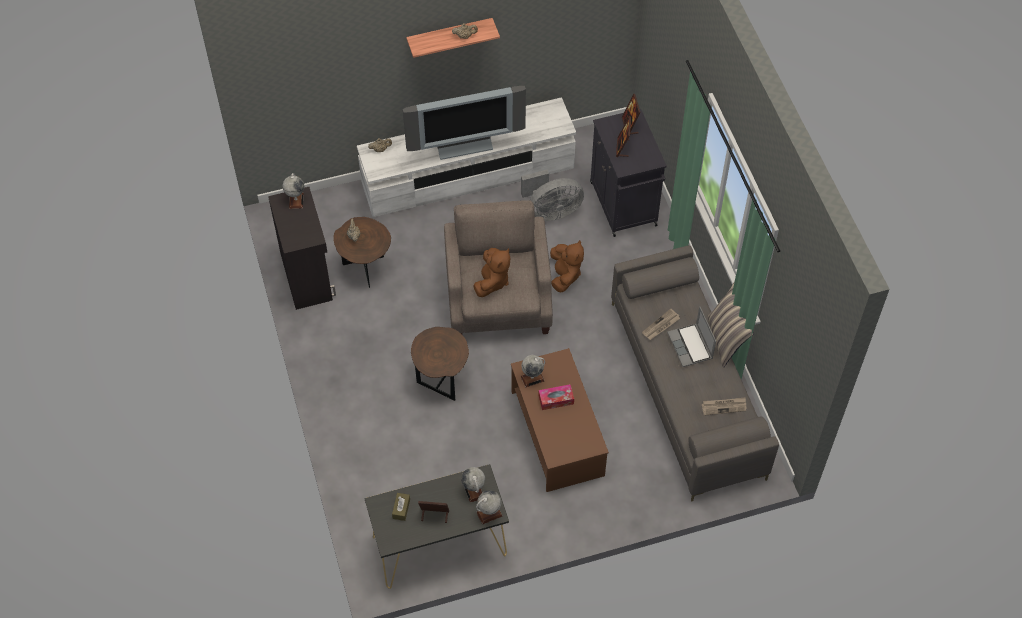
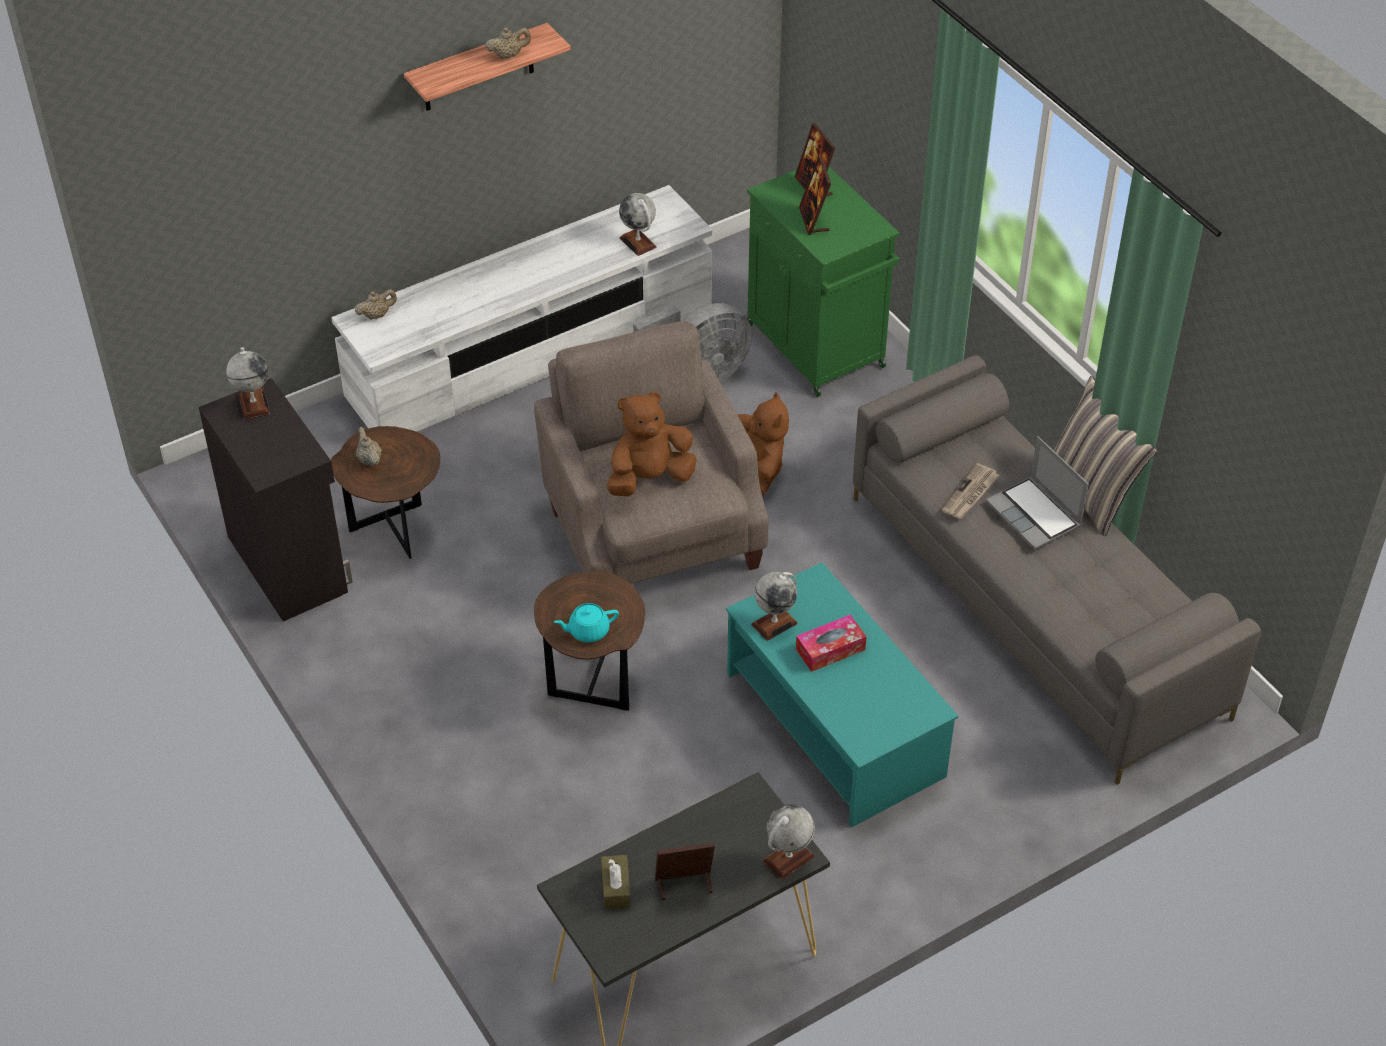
camera: 15 degrees left, 10 degrees down
(435, 361) = (588, 631): none -> turquoise teapot
(464, 144) = (524, 281): television -> none
(473, 491) = (744, 825): globe -> globe (638, 242)
(492, 281) = (649, 478): brown plush toy -> brown plush toy turned 120 degrees counterclockwise
(557, 434) = (835, 725): brown coffee table -> turquoise coffee table
(624, 205) = (817, 347): black cabinet -> green cabinet
(724, 406) = (1132, 597): newspaper -> none

